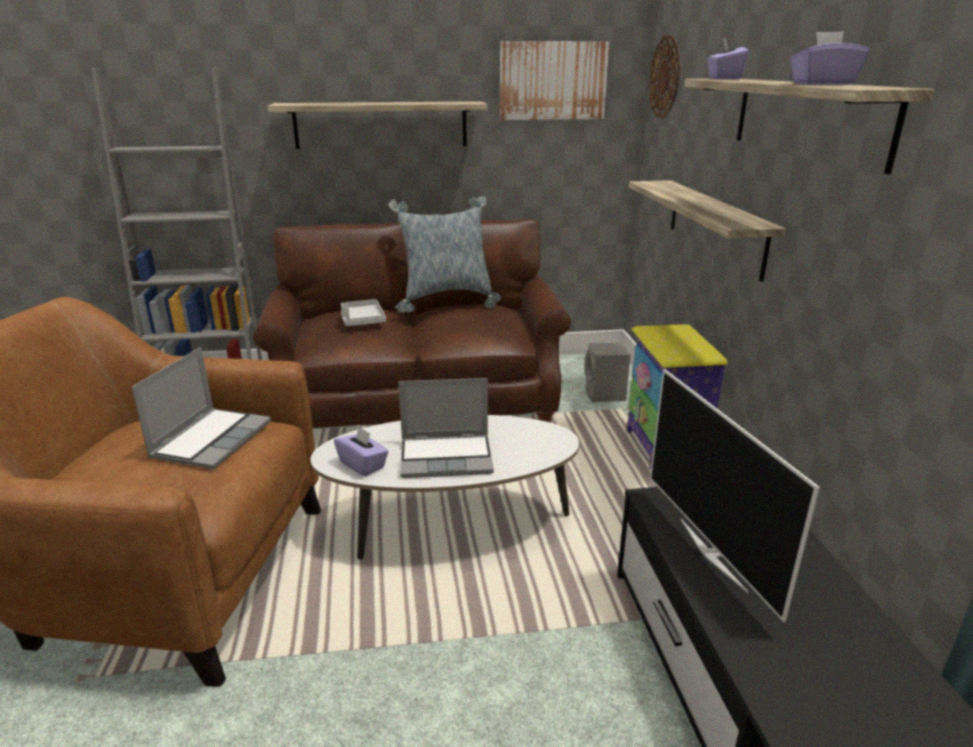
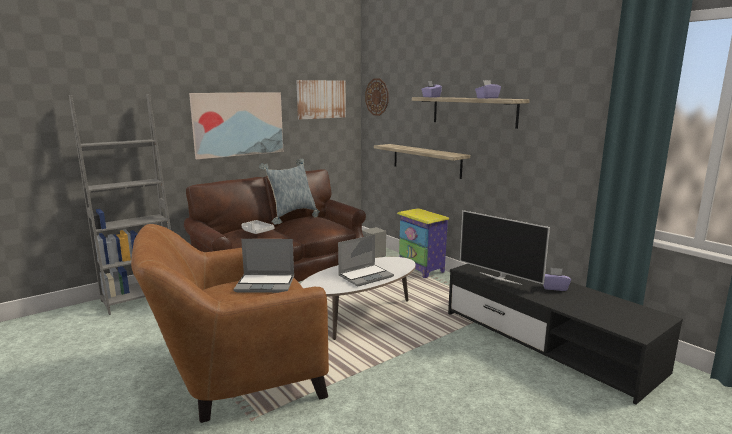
camera: 30 degrees left, 10 degrees down
(211, 439) = (266, 284): laptop -> laptop turned 105 degrees clockwise
(363, 465) = (332, 286): purple tissue box -> purple tissue box (554, 288)
(381, 125) = (238, 124): shelf -> picture

